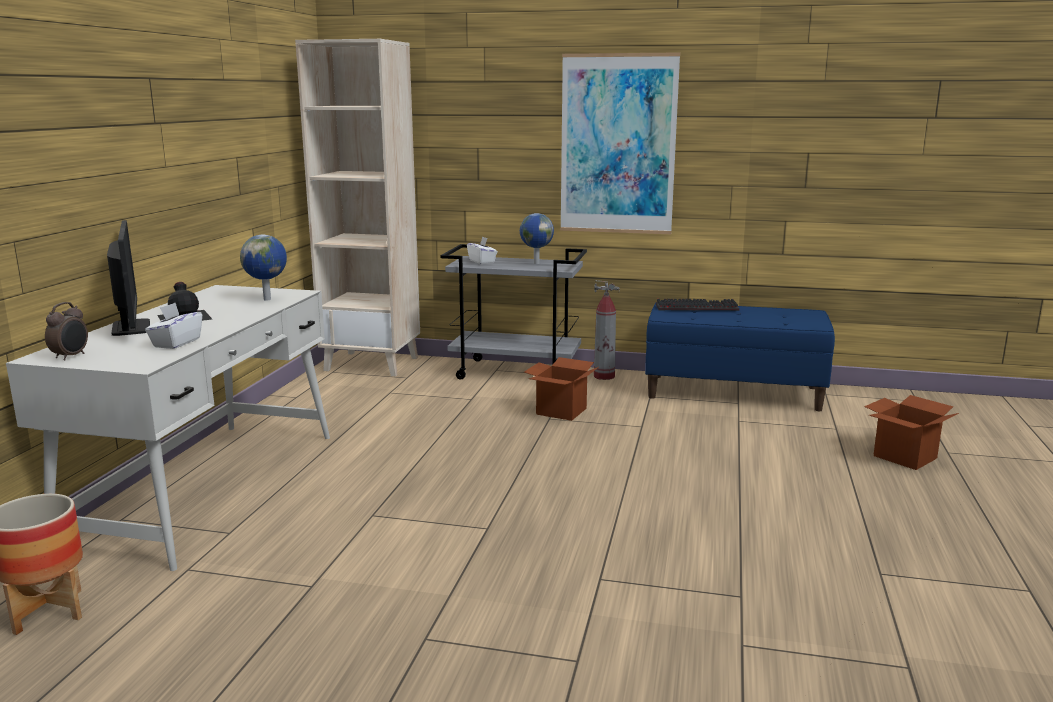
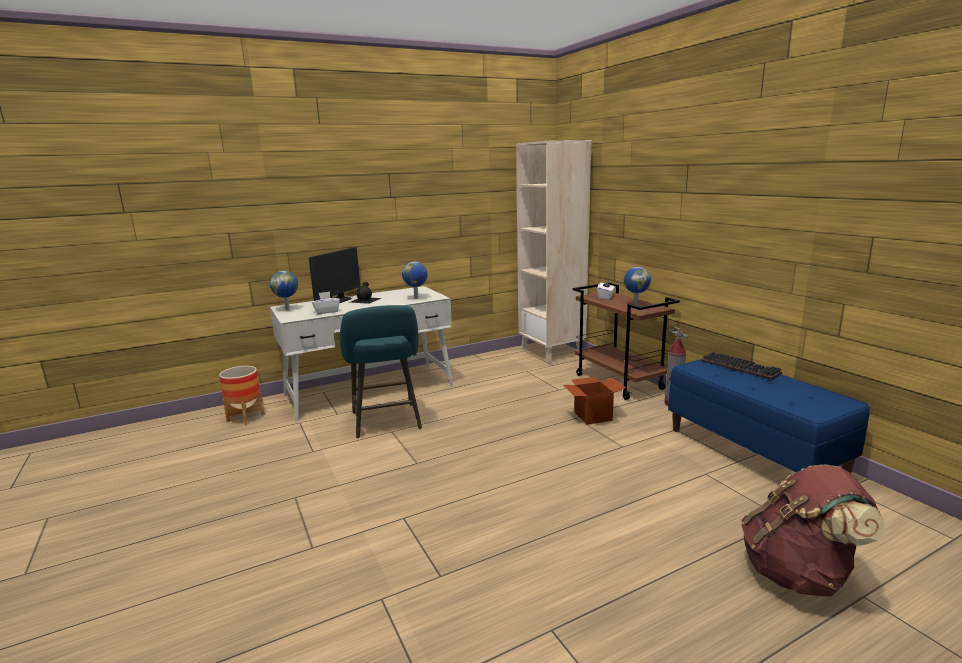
camera: 50 degrees right, 0 degrees up
(71, 356) = (288, 309): alarm clock -> globe
(340, 510) = (386, 423): none -> turquoise stool
(516, 372) = (620, 382): grey cart -> brown cart
(618, 145) = (707, 218): picture -> none
(905, 457) = (798, 574): cardboard box -> brown backpack

